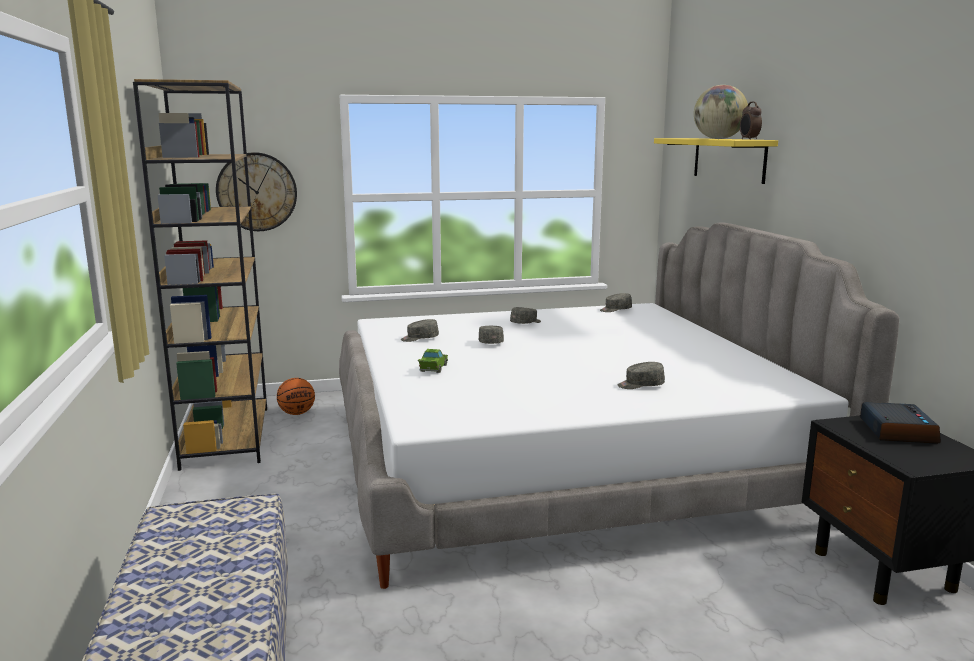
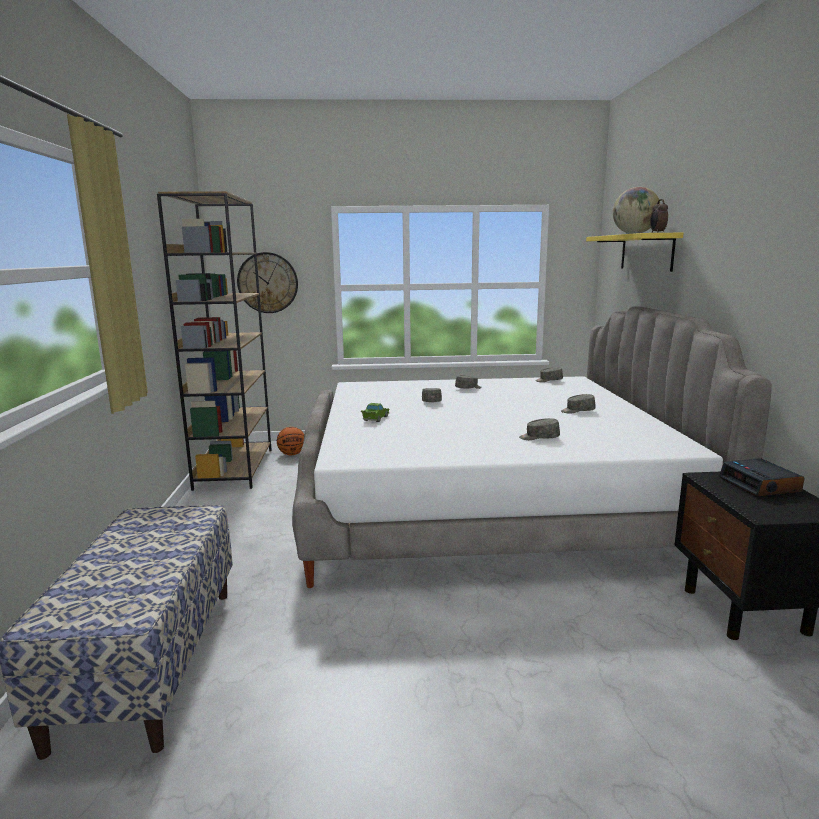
camera: 10 degrees right, 0 degrees up
(419, 338) = (377, 397): grey cap -> grey cap (577, 411)
(896, 431) = (760, 485): alarm clock -> alarm clock turned 150 degrees clockwise

